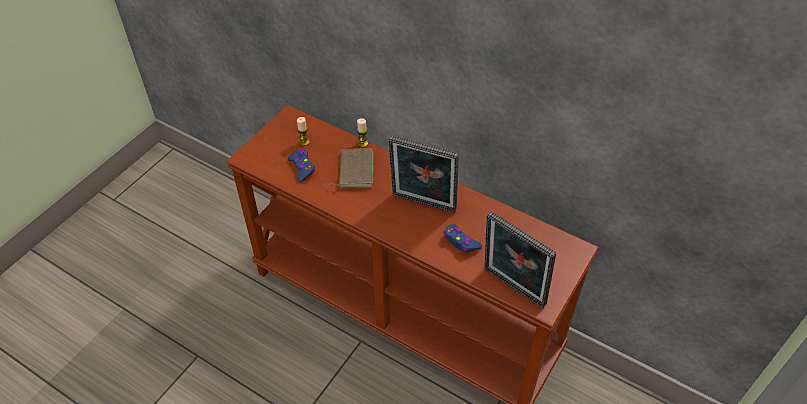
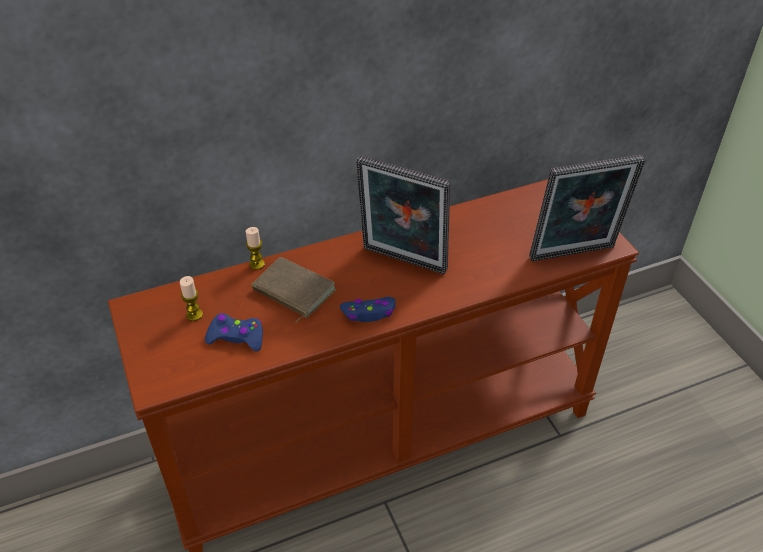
camera: 55 degrees left, 5 degrees down
(422, 205) = (402, 262): picture frame -> picture frame turned 60 degrees clockwise
(461, 242) = (481, 260): blue game controller -> blue game controller (369, 313)

